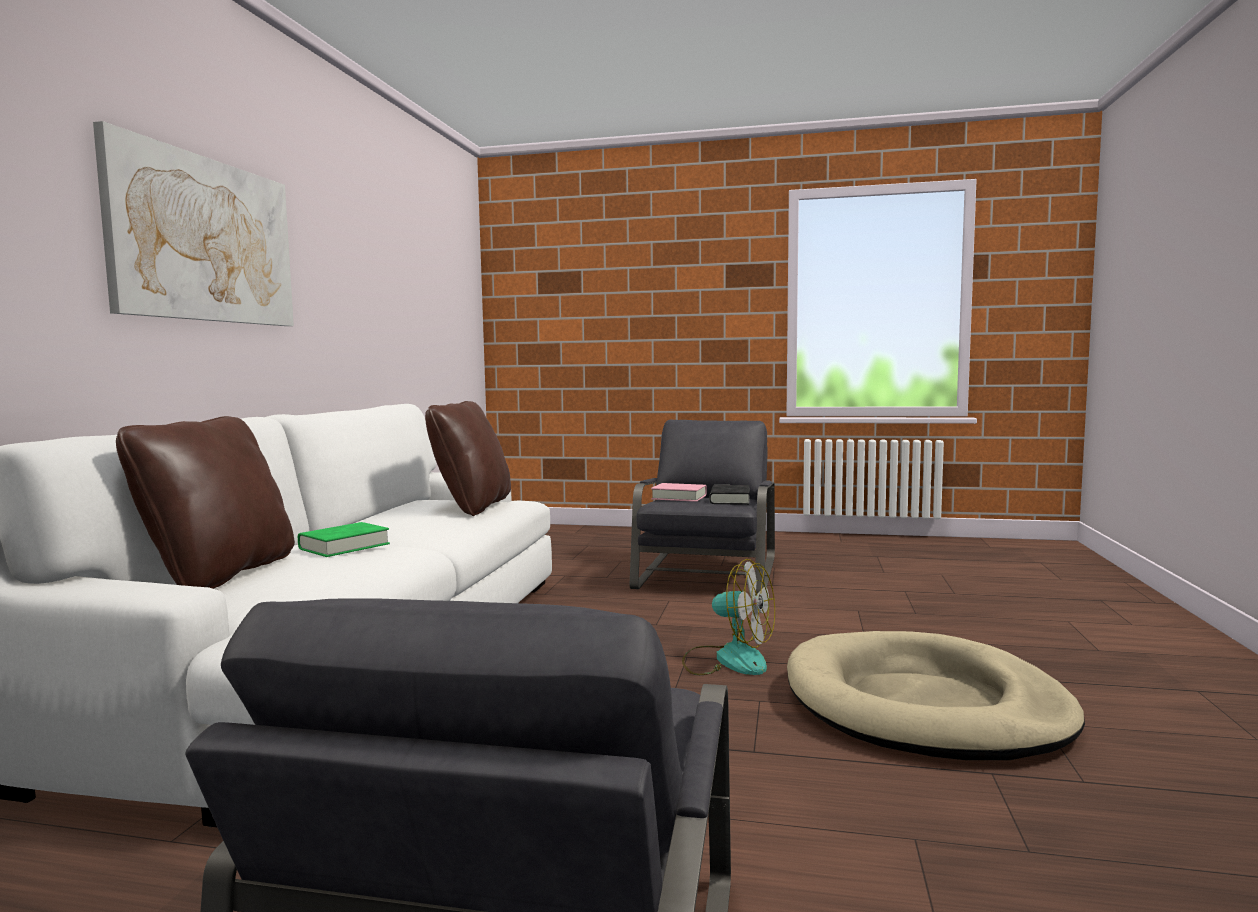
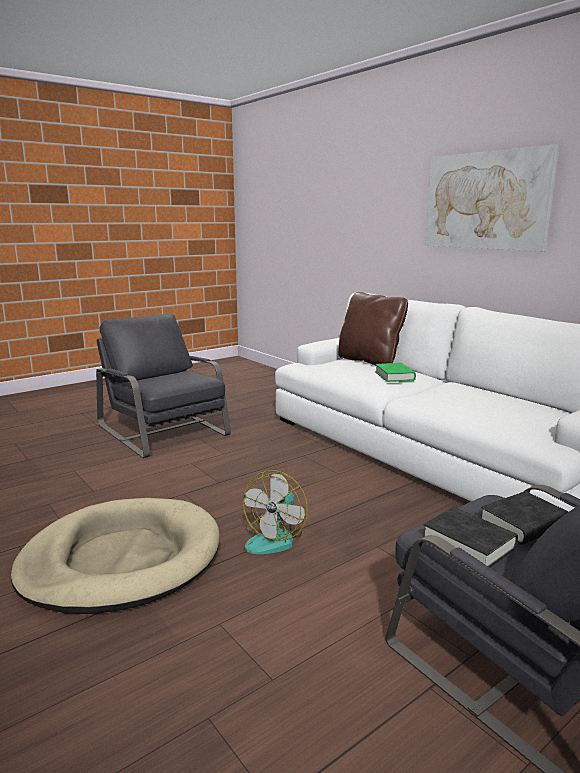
camera: 130 degrees right, 10 degrees up
(472, 507) = (499, 415): brown pillow -> none
(679, 497) = (523, 524): pink book -> black book
(728, 660) = (275, 538): fan -> fan turned 45 degrees counterclockwise

